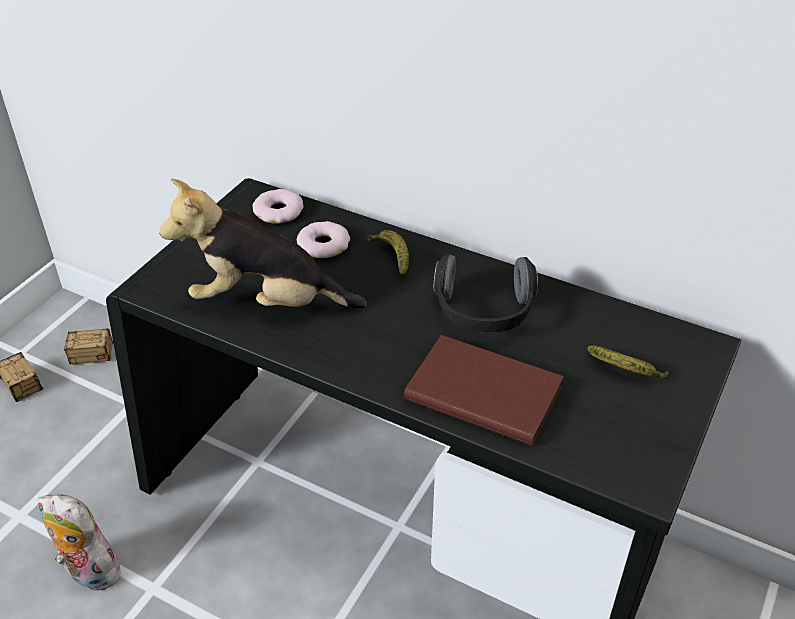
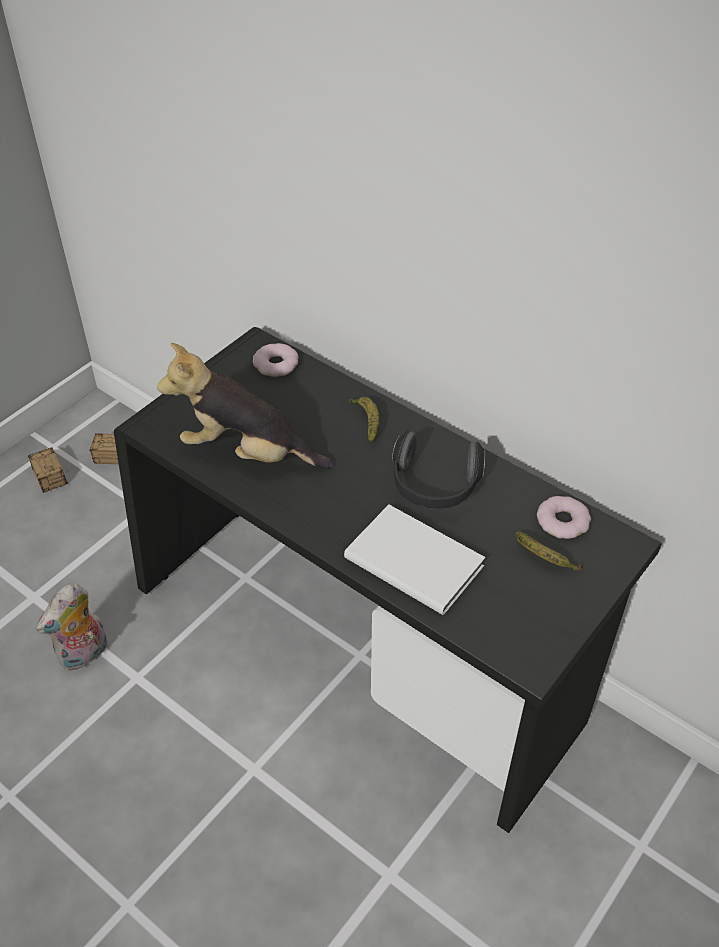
camera: 10 degrees right, 5 degrees up
(88, 572) = (84, 655): plush toy -> plush toy turned 90 degrees counterclockwise
(323, 245) = (308, 402): donut -> donut (562, 521)
(483, 390) = (414, 559): brown book -> white book

